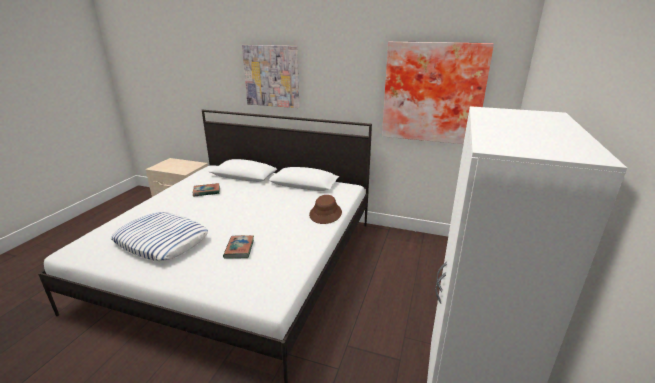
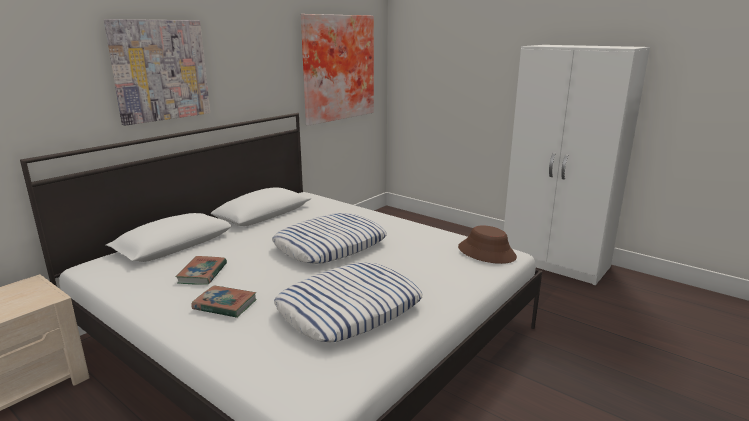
camera: 70 degrees left, 5 degrees down
(239, 249) = (405, 260): book -> book (225, 305)
(257, 216) = (330, 245): none -> pillow
(325, 214) = (359, 213): brown hat -> brown hat (487, 252)

